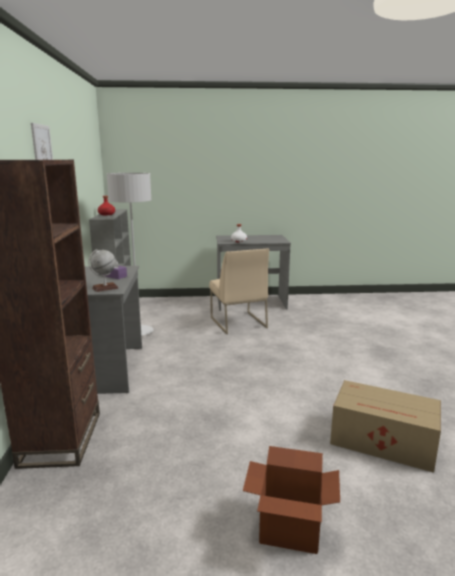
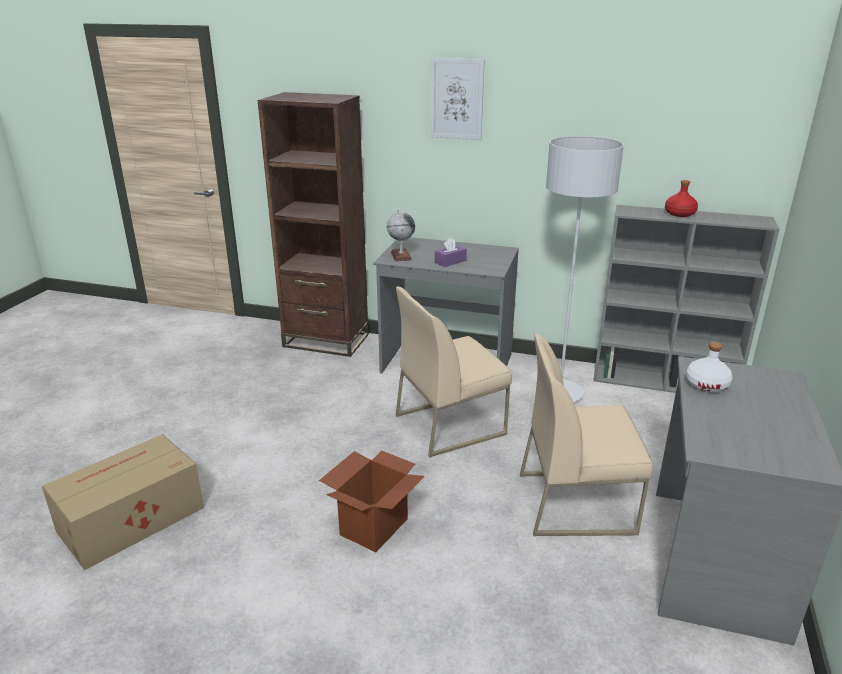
camera: 110 degrees right, 10 degrees up
(190, 356) = (450, 424): none -> beige chair
(289, 530) = (119, 419): cardboard box -> cardboard box (374, 526)

